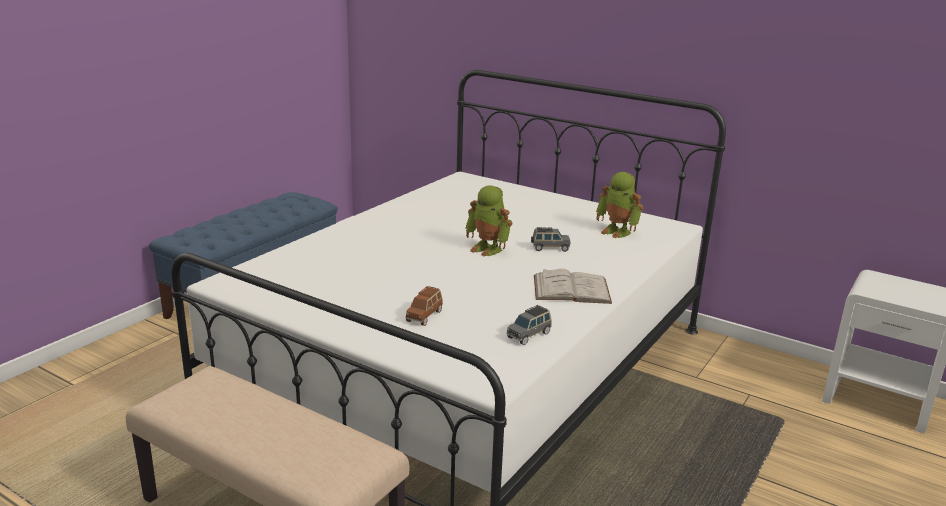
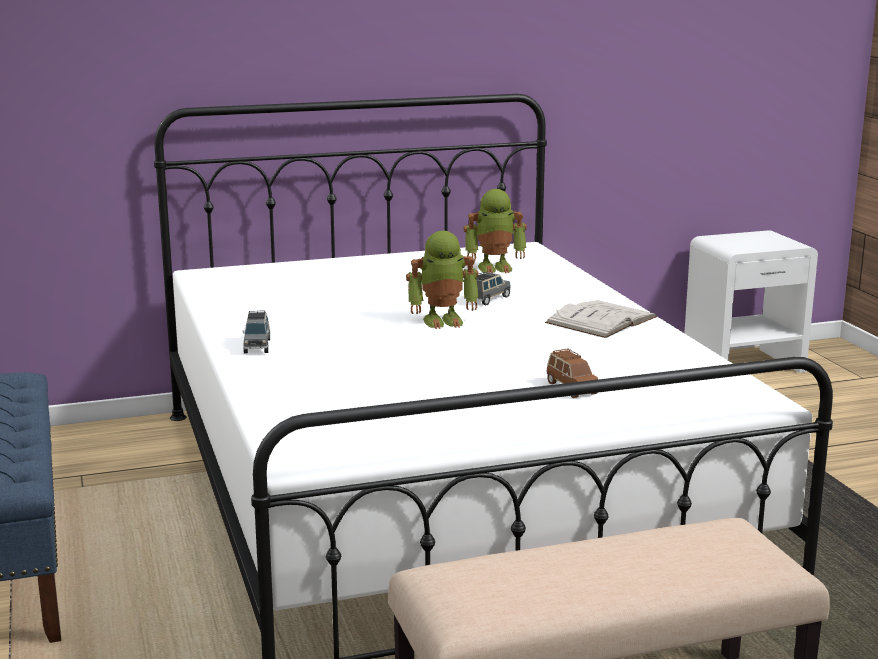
camera: 50 degrees left, 5 degrees down
(529, 335) = (680, 361): grey toy car -> grey toy car (257, 346)

